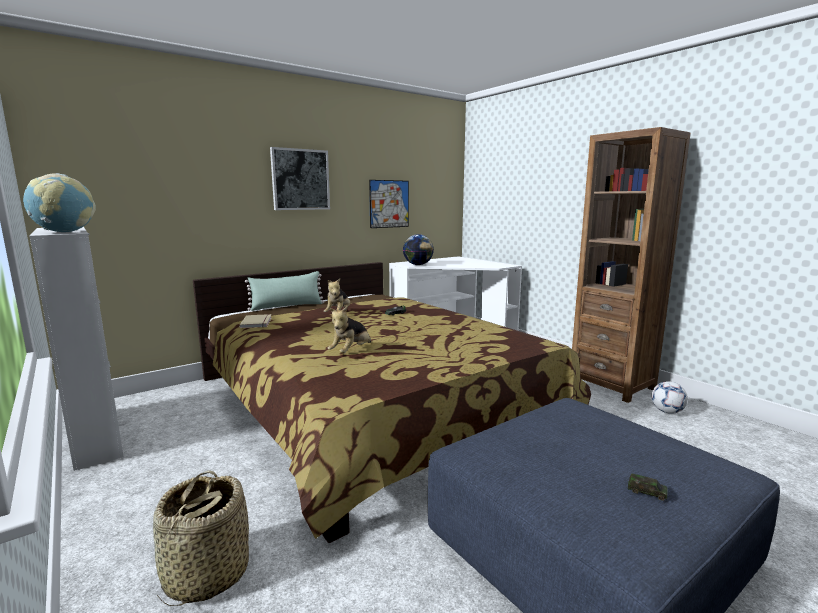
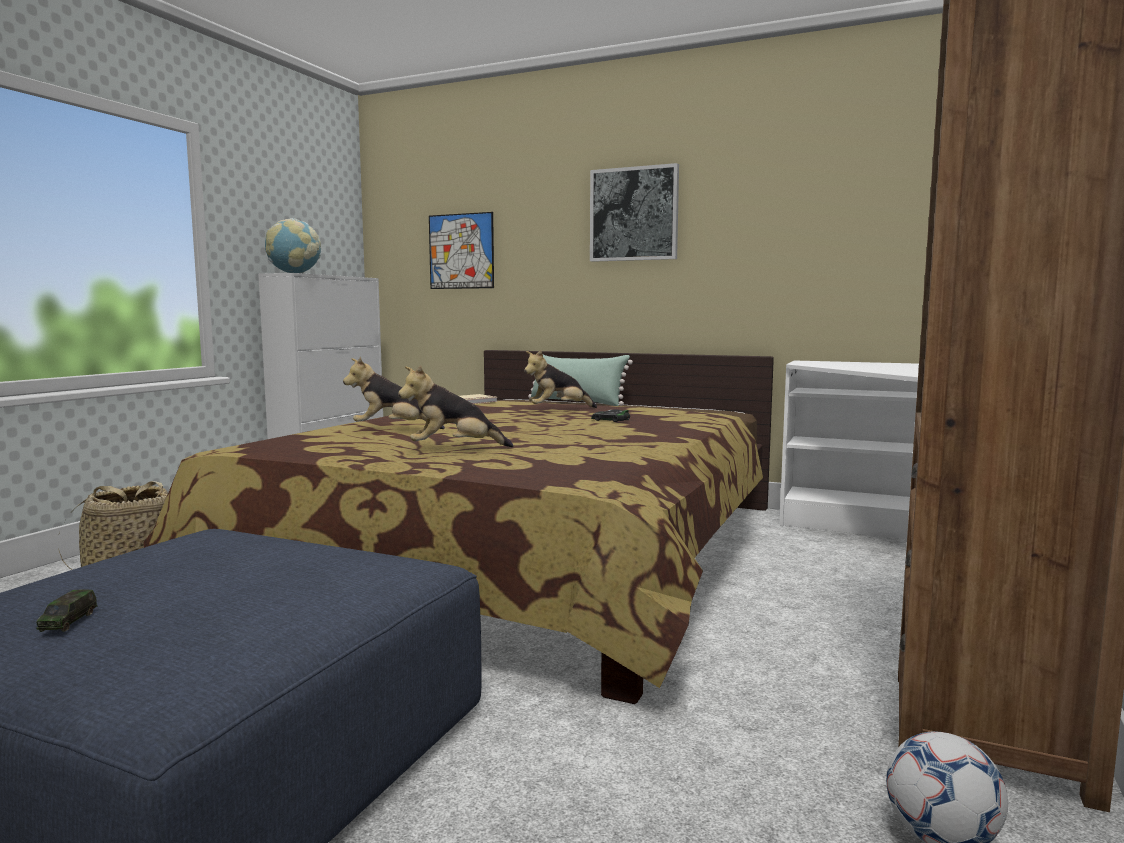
camera: 60 degrees right, 5 degrees down
(389, 204) = (803, 247): picture -> picture (461, 251)
(418, 265) = (816, 364): globe -> none
(445, 349) = (454, 449): none -> plush toy

